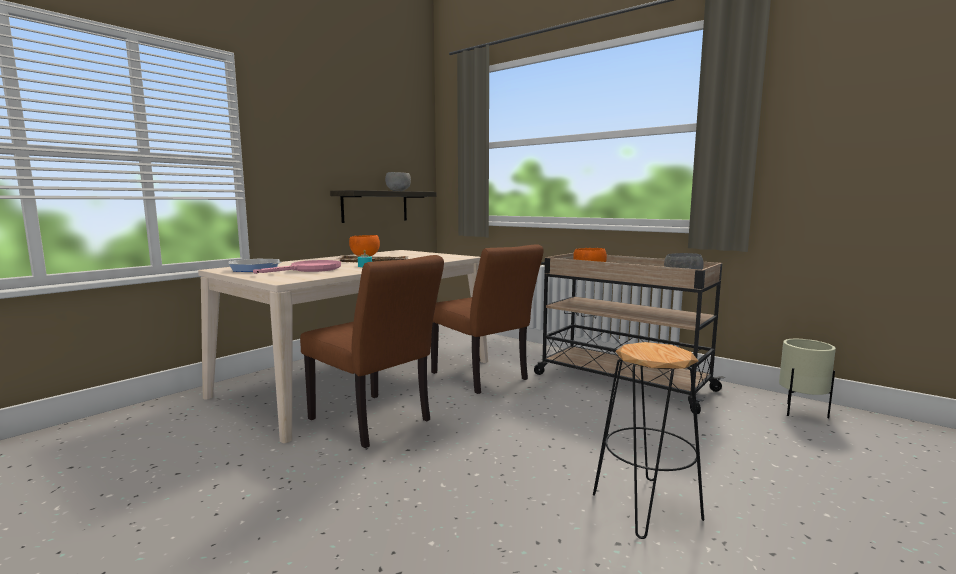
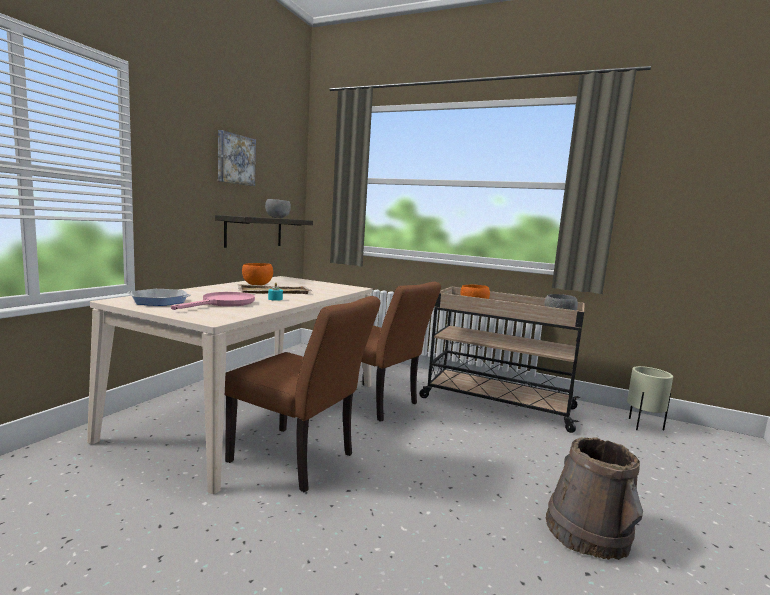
camera: 15 degrees left, 0 degrees up
(349, 135) = (235, 159): none -> picture
(647, 507) = (588, 532): black stool -> brown bucket

